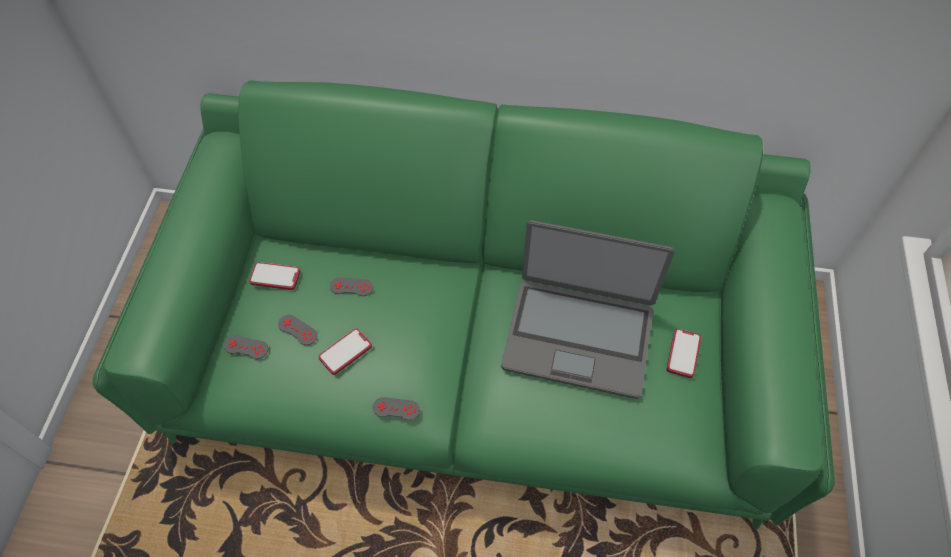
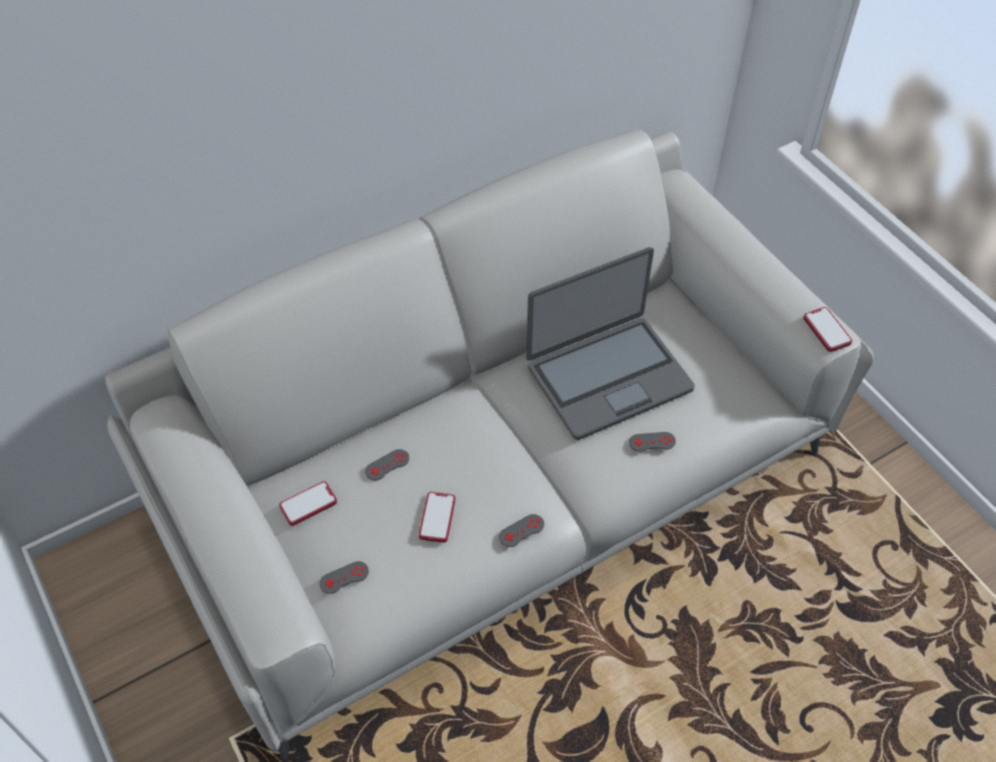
camera: 40 degrees left, 5 degrees down
(297, 330) = (376, 531): grey game controller -> grey game controller (652, 442)
(477, 362) = (499, 484): green sofa -> grey sofa
(683, 354) = (693, 337): phone -> phone (827, 330)

